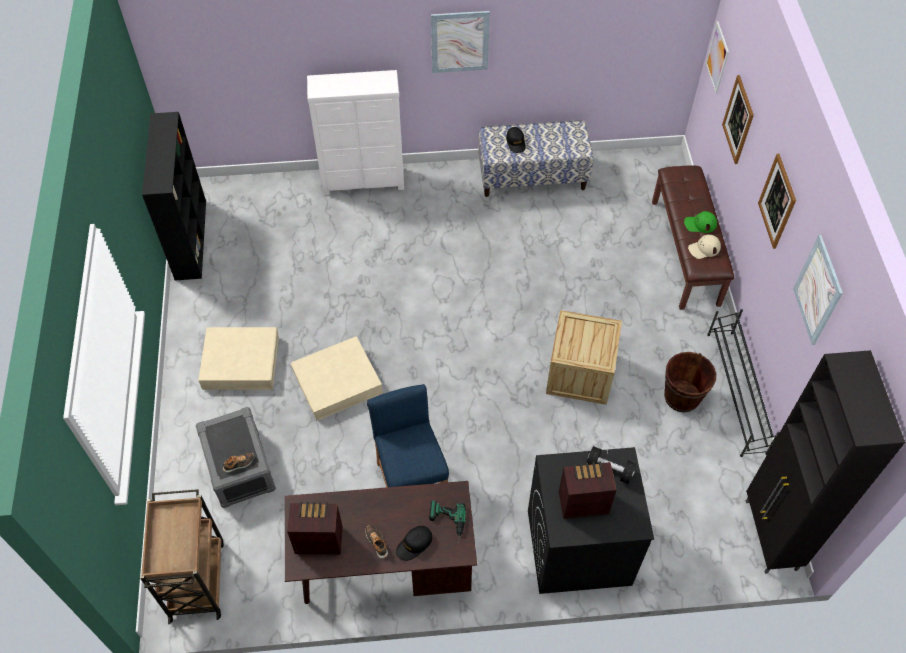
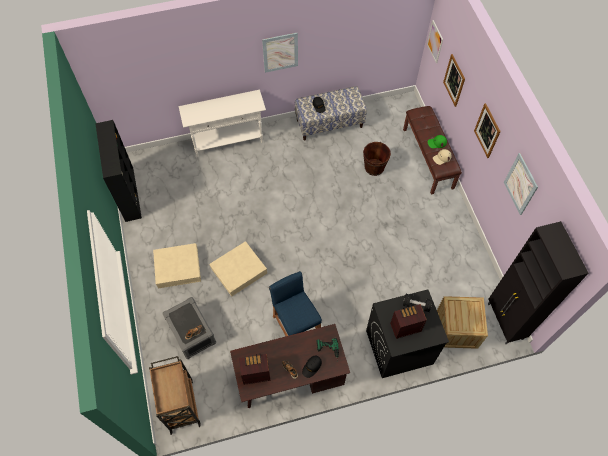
camera: 10 degrees left, 5 degrees up
(363, 182) = (228, 141): white dresser -> white console table
(580, 373) = (380, 242): crate -> crate (456, 329)
(682, 397) = (441, 247): brown bucket -> brown bucket (374, 167)
(736, 392) = (471, 240): black shoe rack -> none

